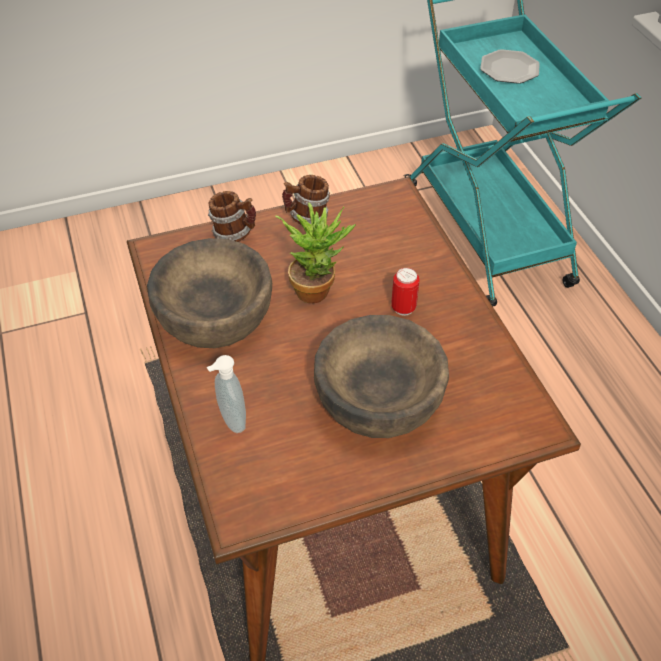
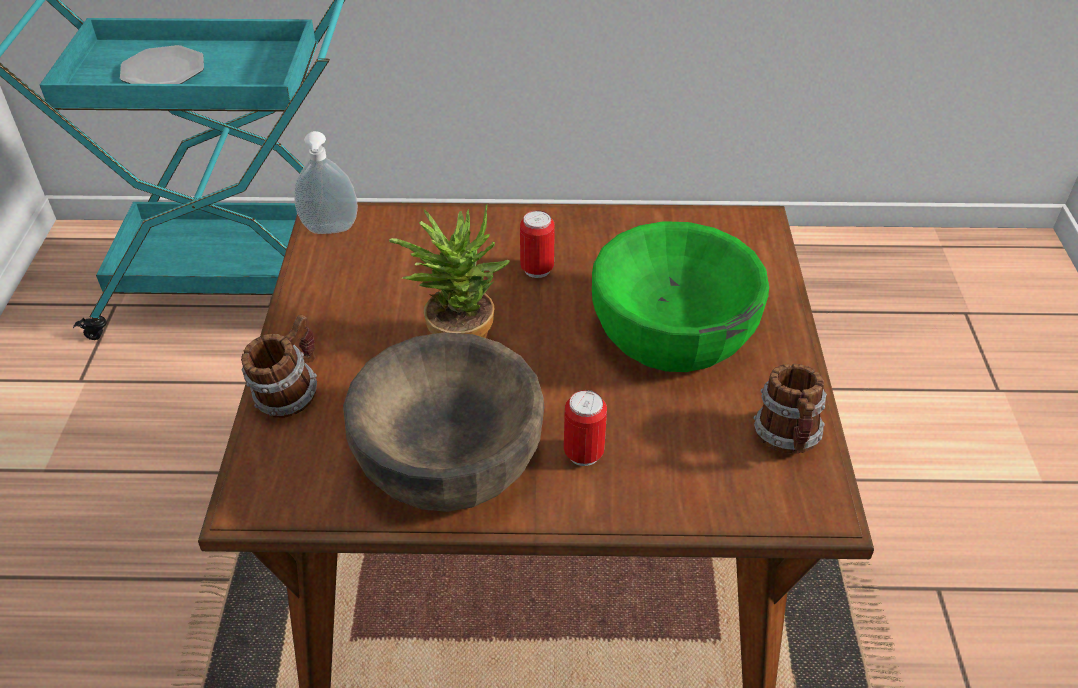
camera: 70 degrees left, 5 degrees down
(230, 421) = (657, 480): soap dispenser -> soap dispenser (330, 231)
(239, 378) = (583, 453): none -> can
(307, 218) = (312, 311): mug -> mug (787, 439)
(379, 399) = (674, 329): brown bowl -> green bowl

